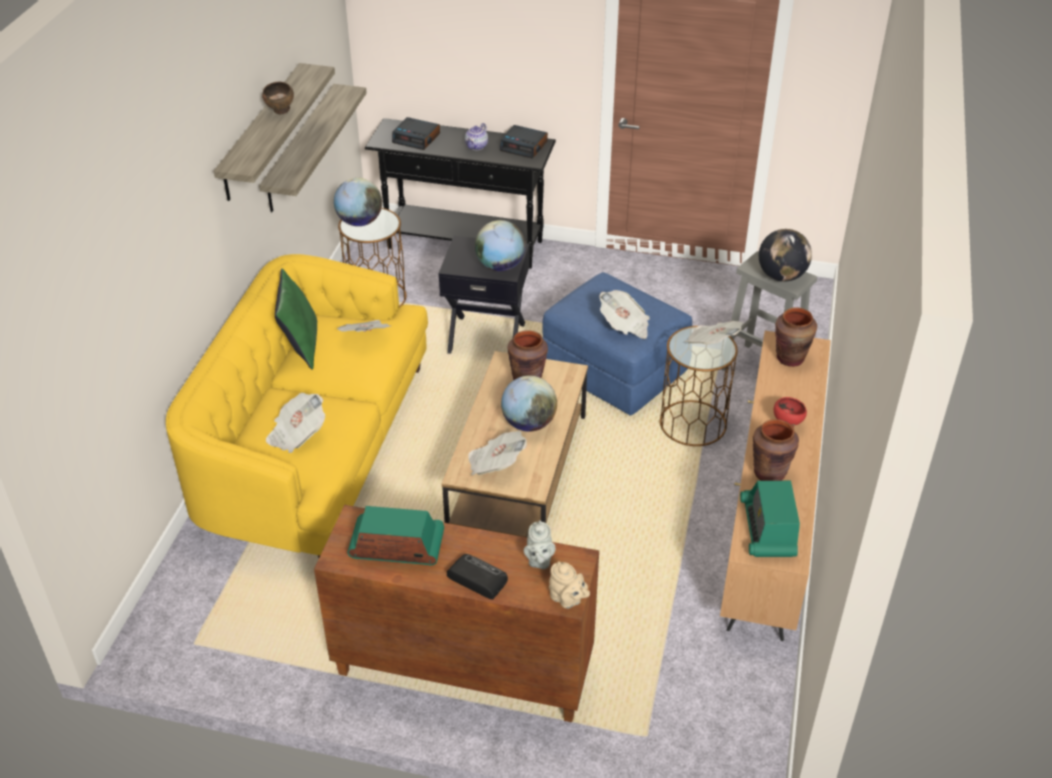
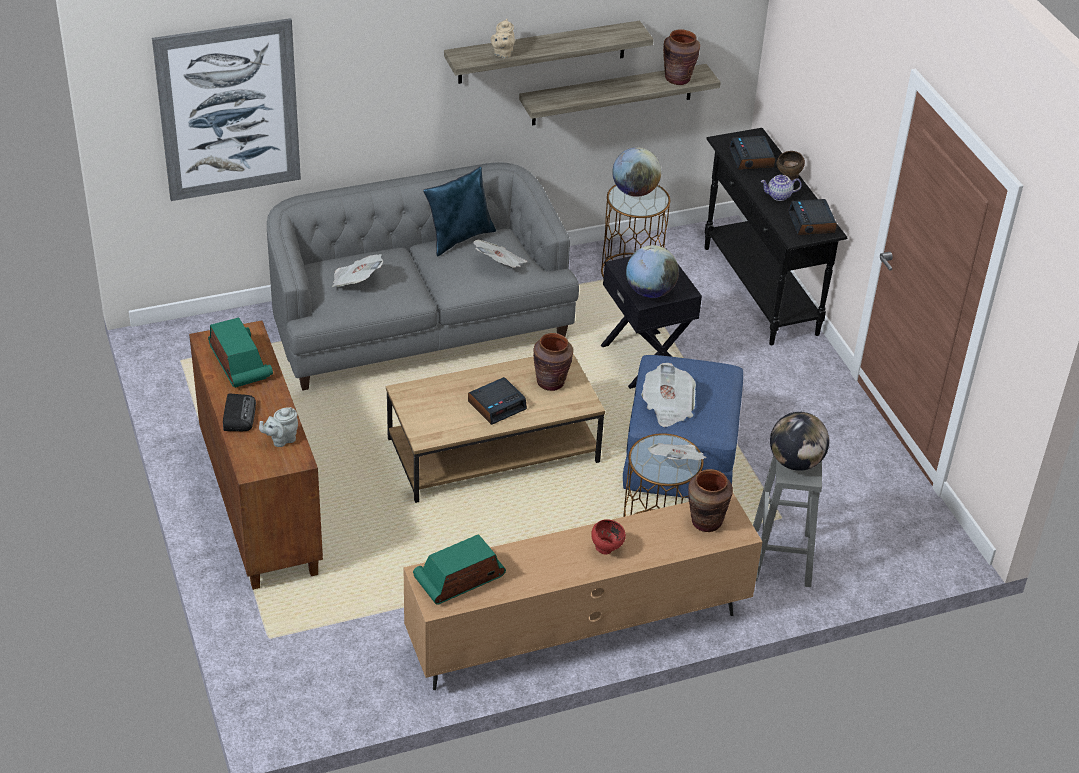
camera: 55 degrees right, 0 degrees up
(104, 351) = (229, 110): none -> picture
(281, 112) = (556, 43): brown bowl -> brown bowl (788, 177)
(301, 345) = (459, 238): green pillow -> blue pillow
(314, 449) = (417, 325): yellow sofa -> grey sofa
(495, 464) = (432, 406): newspaper -> none
(529, 423) = (497, 405): globe -> alarm clock
(567, 599) = (253, 469): beige teapot -> beige teapot (502, 53)
(769, 473) = (531, 558): brown vase -> brown vase (678, 78)

